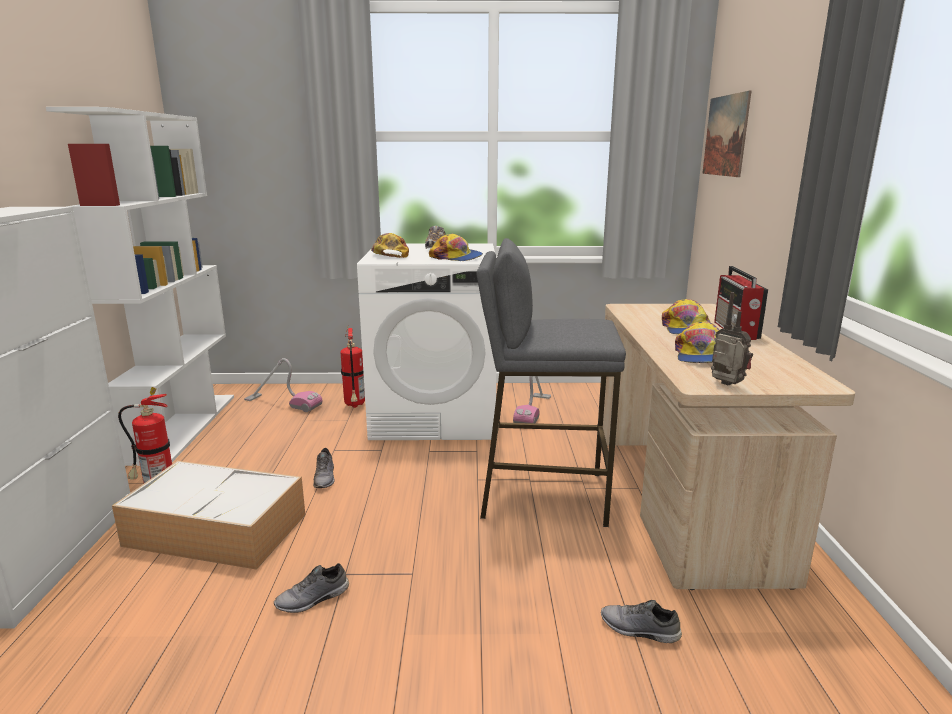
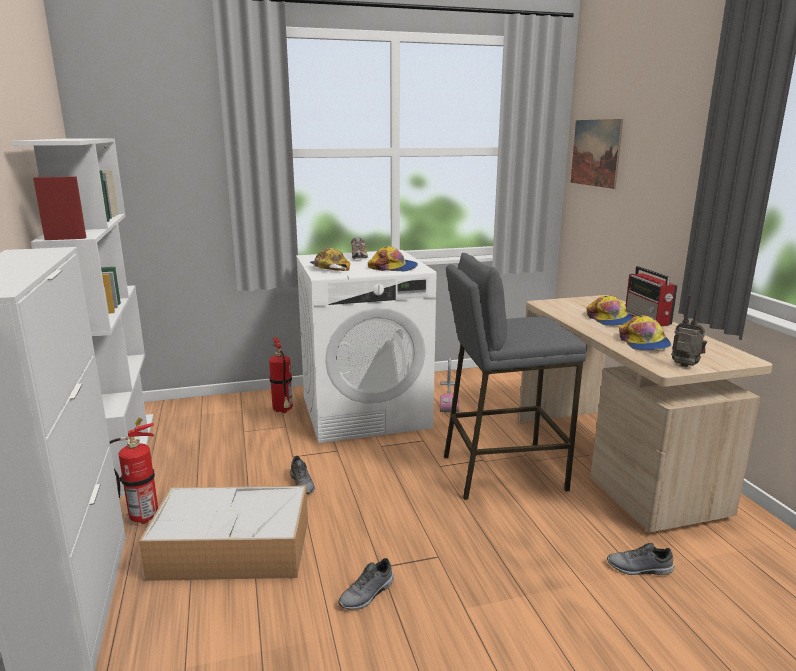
camera: 15 degrees left, 0 degrees up
(283, 403) = (209, 416): vacuum cleaner -> none

